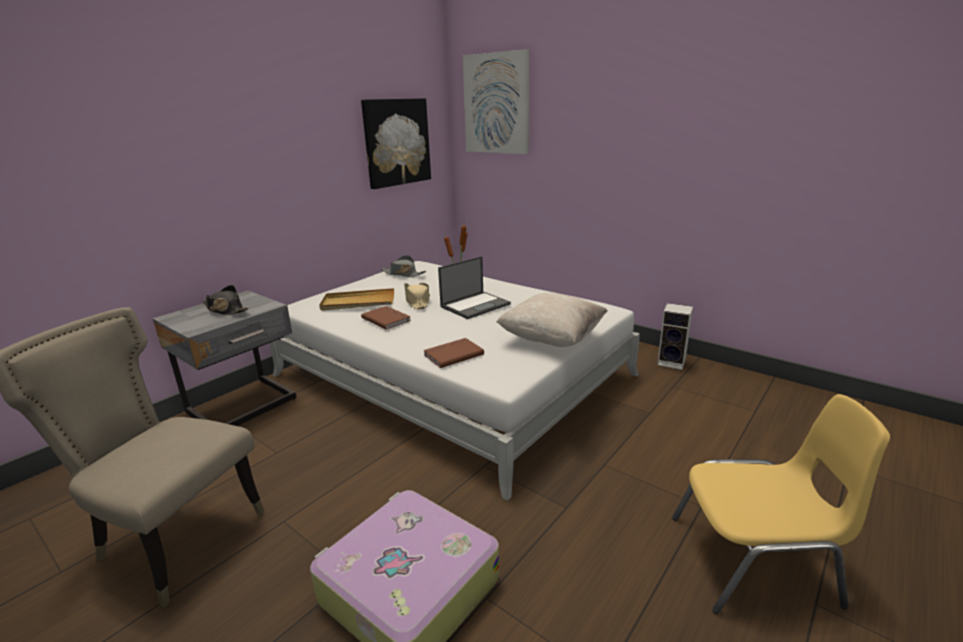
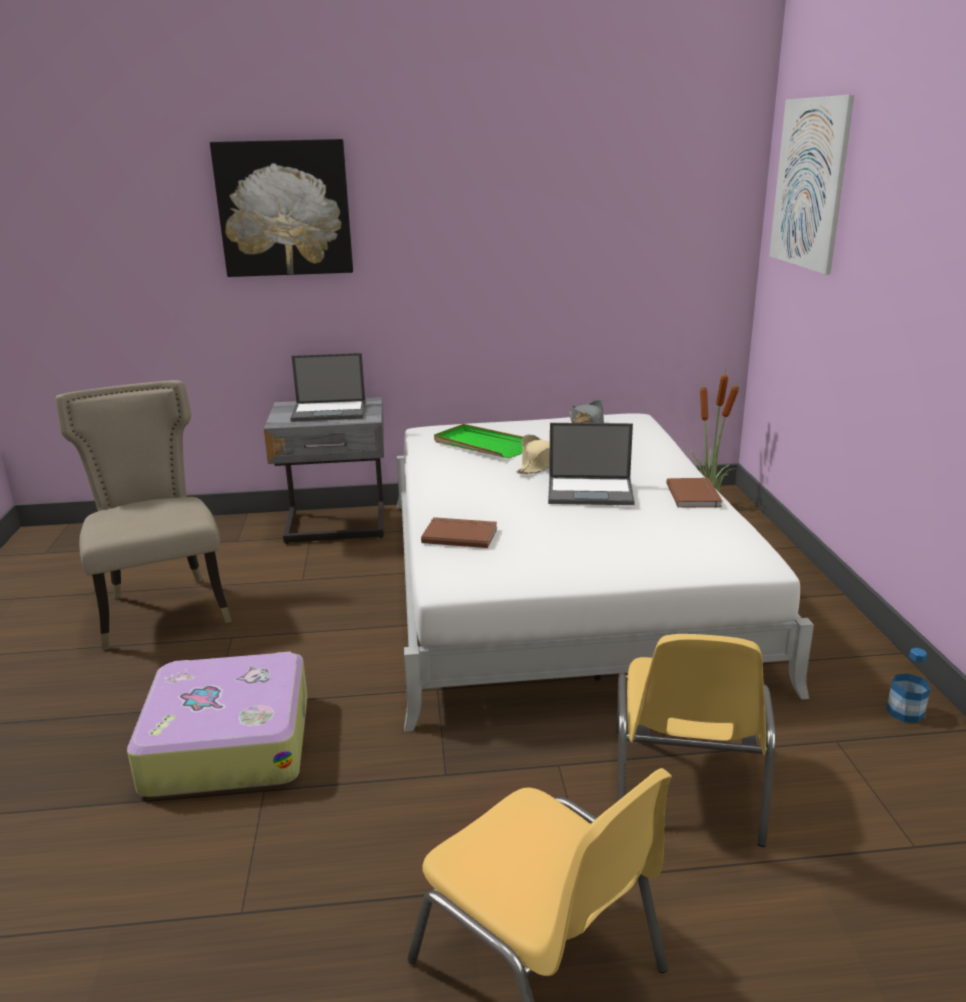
camera: 45 degrees right, 0 degrees up
(225, 310) = (330, 411): black hat -> laptop
(358, 302) = (482, 445): beige tray -> green tray
(387, 319) = (473, 472): brown book -> brown book (695, 495)
(396, 142) = (644, 233): picture -> picture (284, 208)
(552, 339) = (594, 565): beige pillow -> none
(662, 438) = (686, 786): none -> yellow chair
(672, 362) = (905, 712): speaker -> bottle

